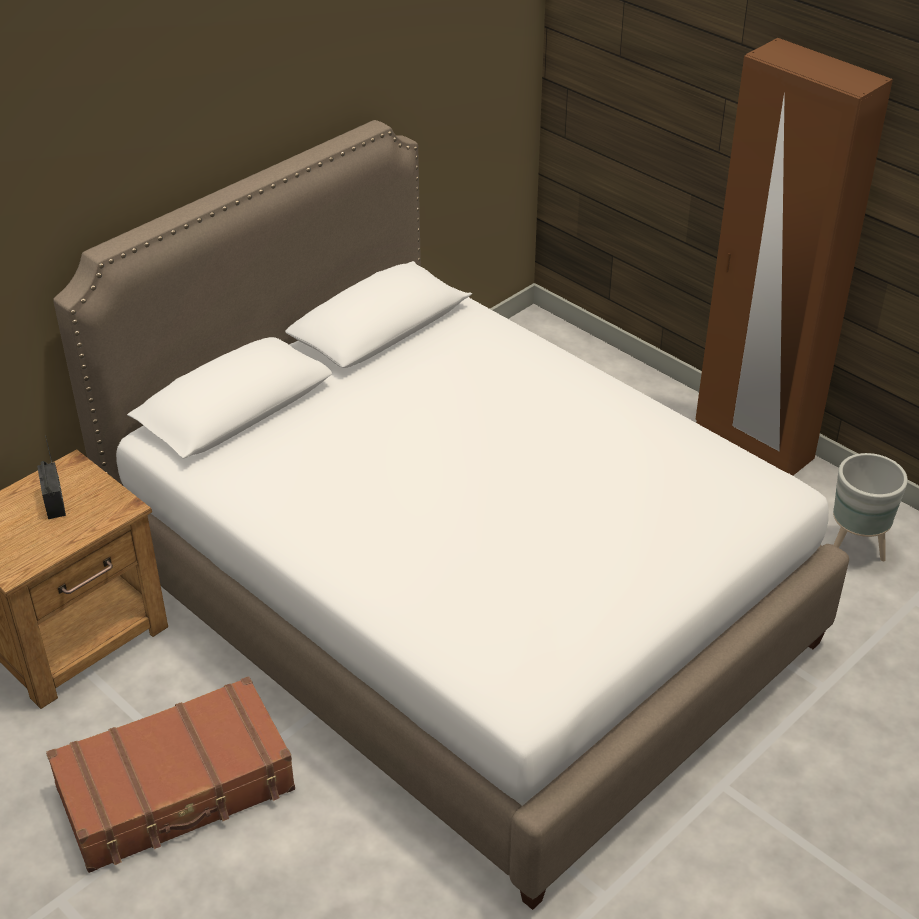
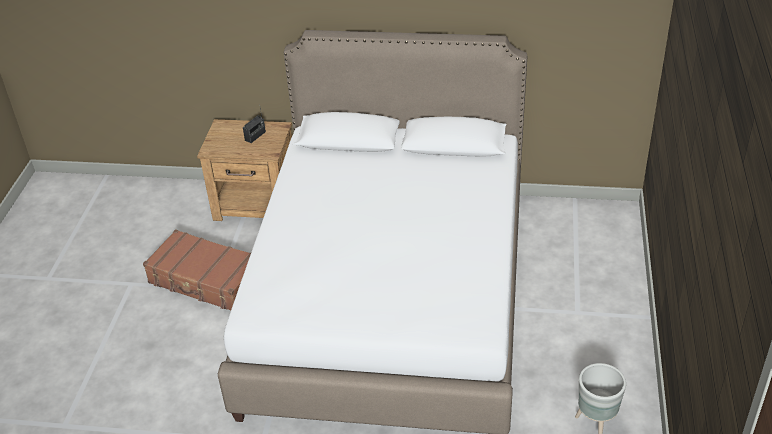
camera: 55 degrees right, 0 degrees up
(753, 444) = (632, 341): brown wardrobe -> none

